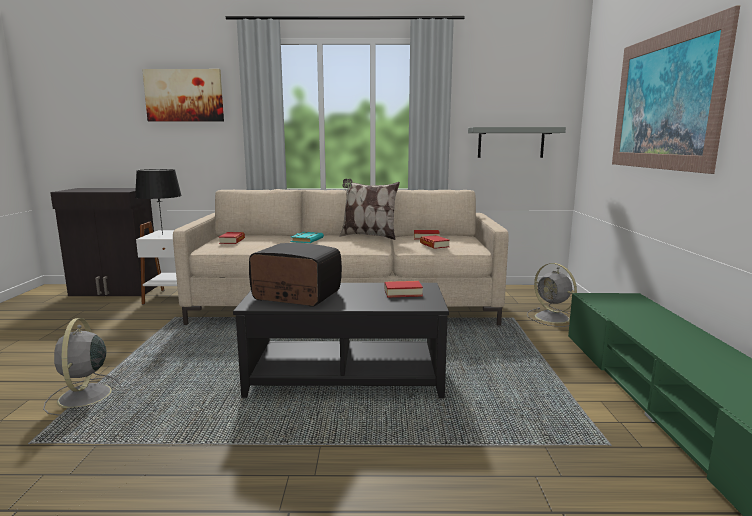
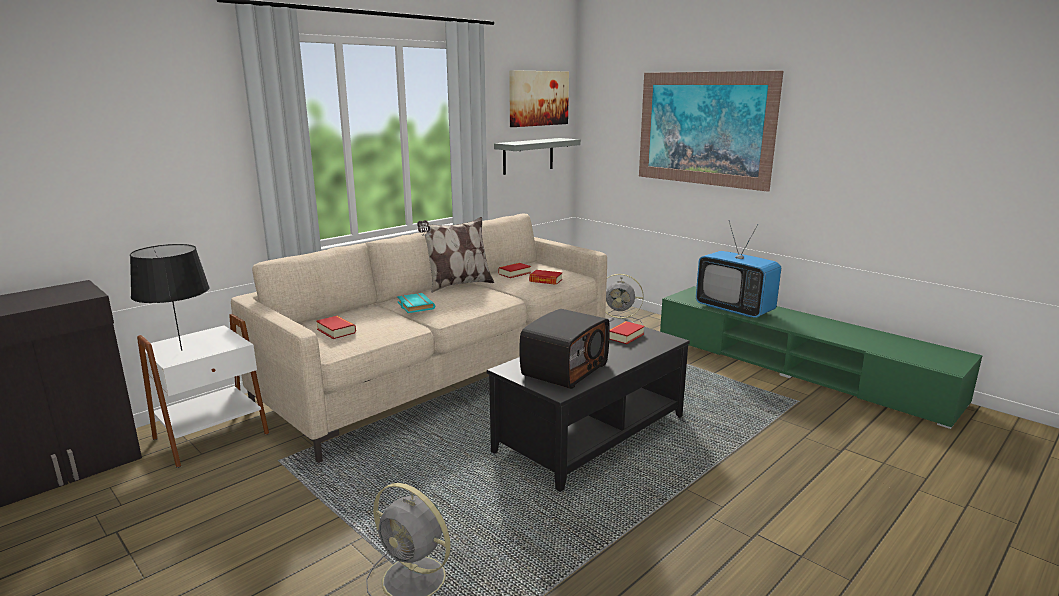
camera: 45 degrees left, 5 degrees up
(184, 95) = (140, 119): picture -> picture (538, 98)
(295, 296) = (563, 369): radio -> radio turned 150 degrees clockwise
(633, 320) = (734, 309): none -> television

